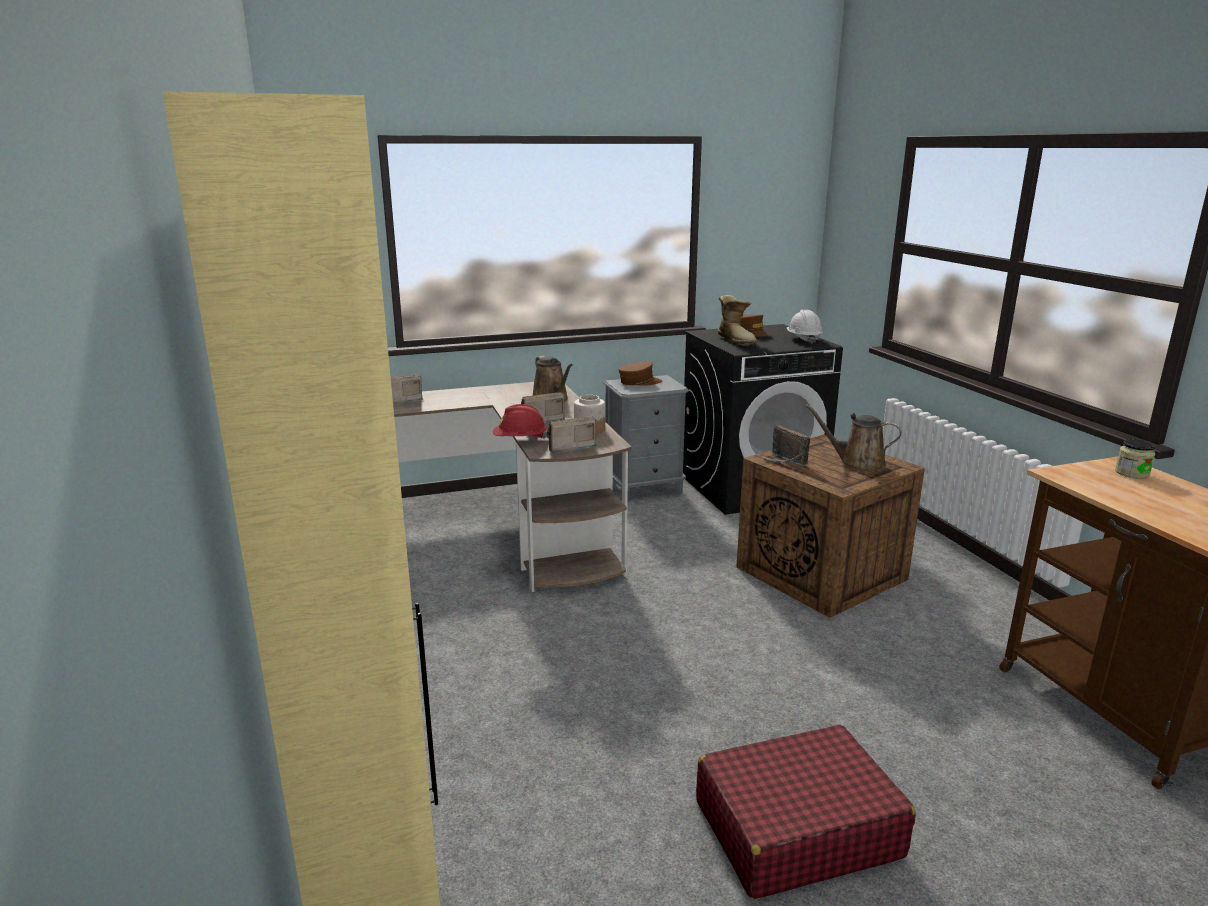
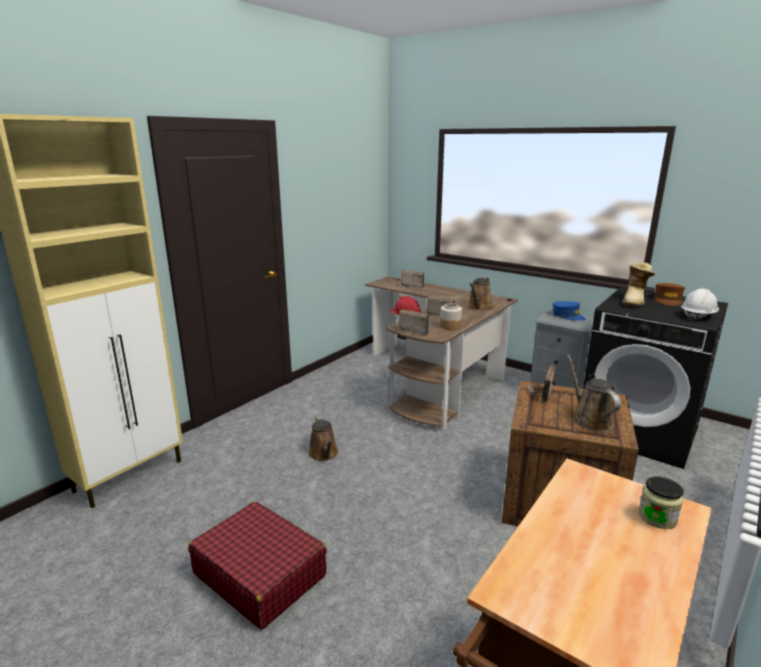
camera: 55 degrees right, 0 degrees up
(575, 681) = (324, 454): none -> brown watering can
(639, 382) = (568, 316): brown cap -> blue cap

